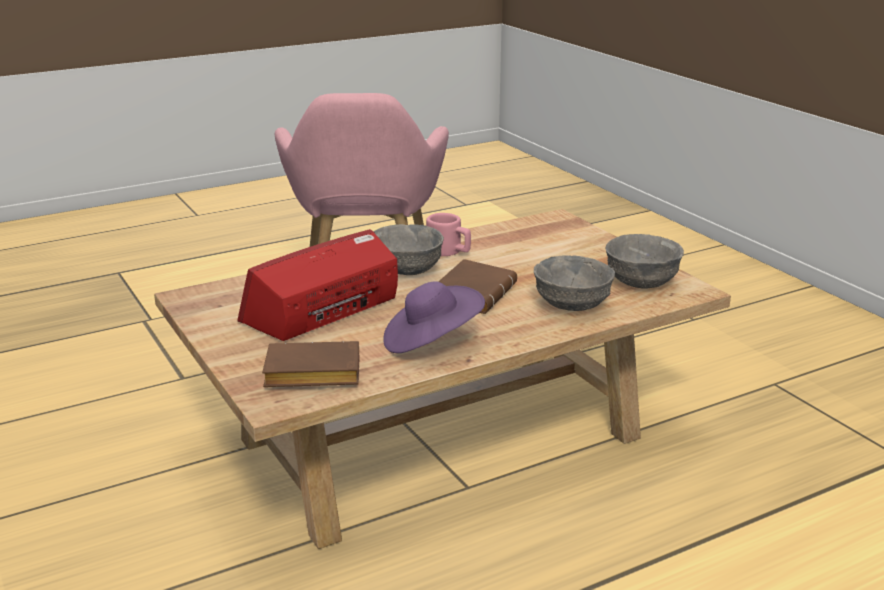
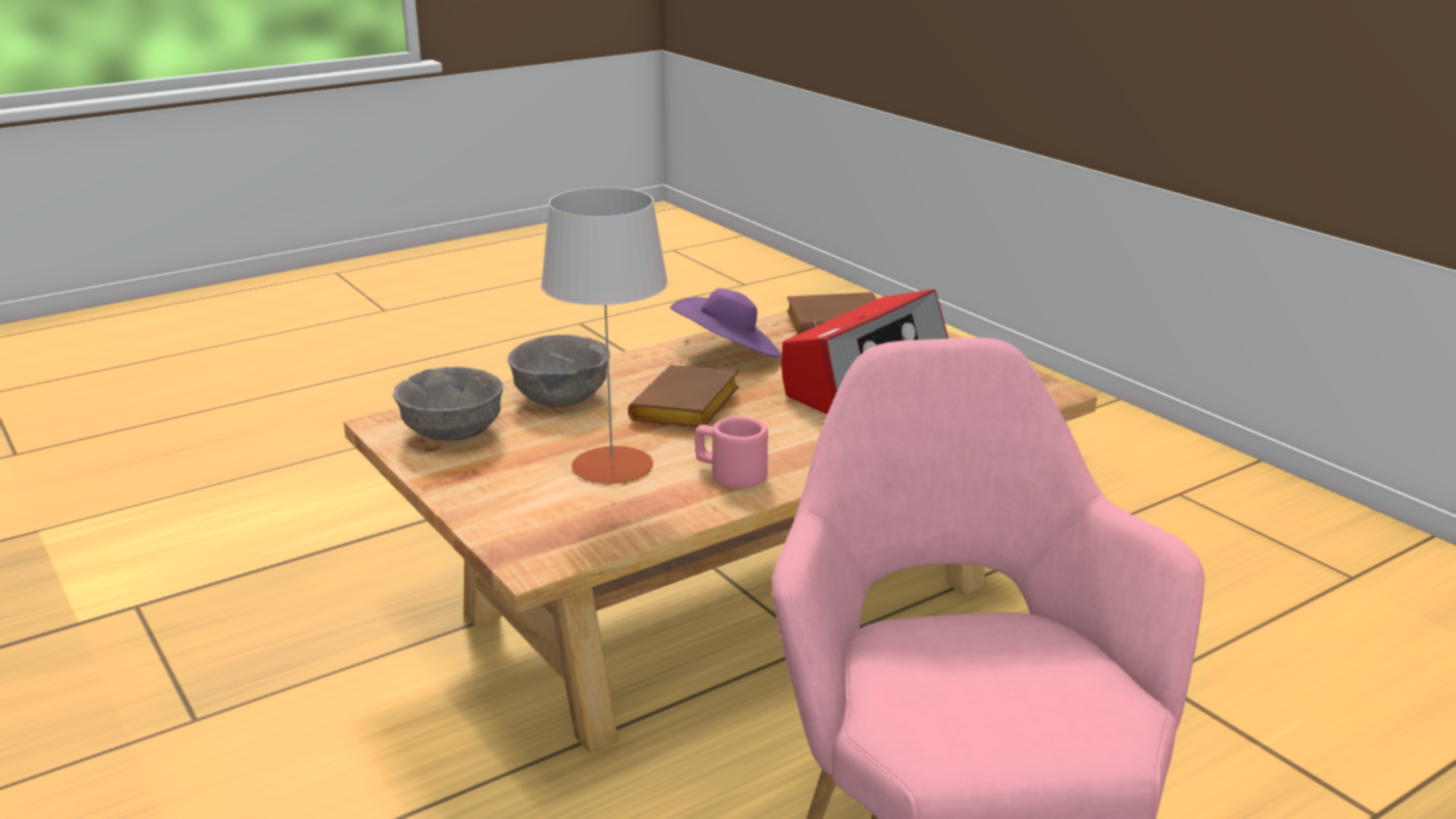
camera: 175 degrees right, 0 degrees up
(406, 269) = (786, 440): grey bowl -> none
(524, 259) = (612, 465): none -> grey table lamp

